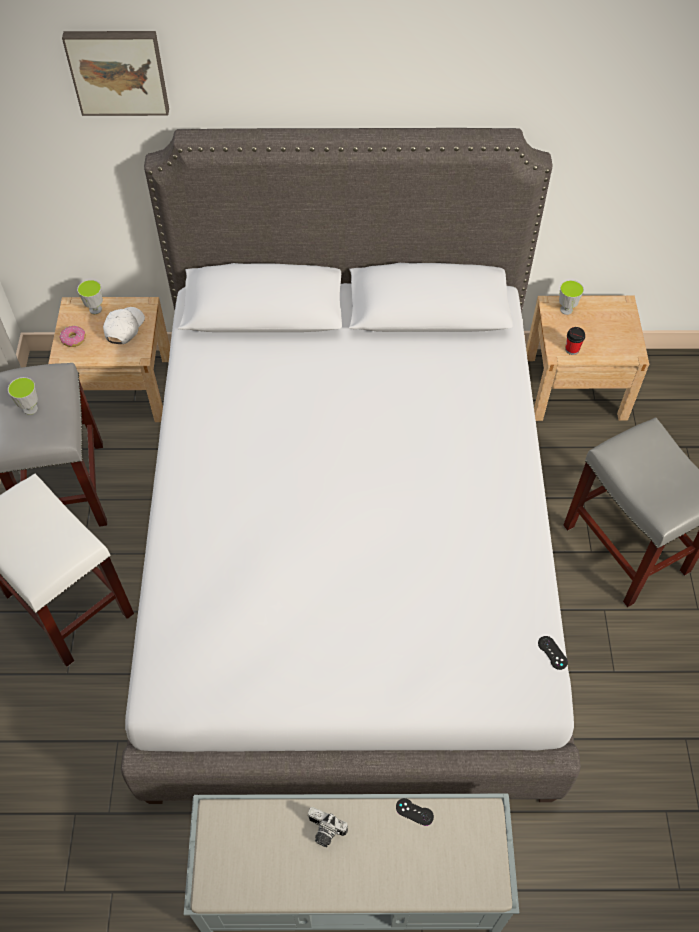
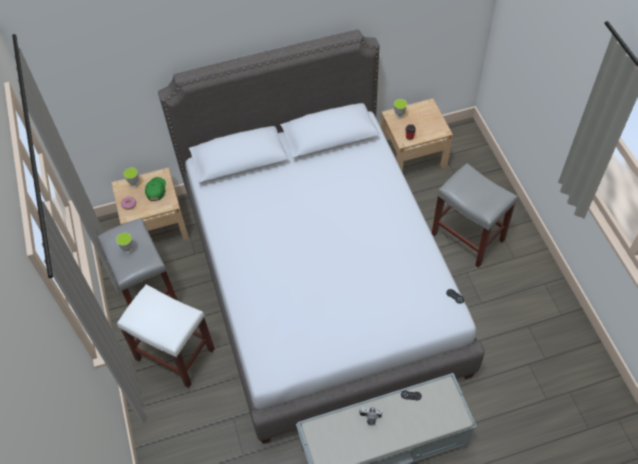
camera: 15 degrees left, 0 degrees up
(118, 71) = (139, 52): picture -> none
(124, 328) = (156, 190): white cap -> green cap

